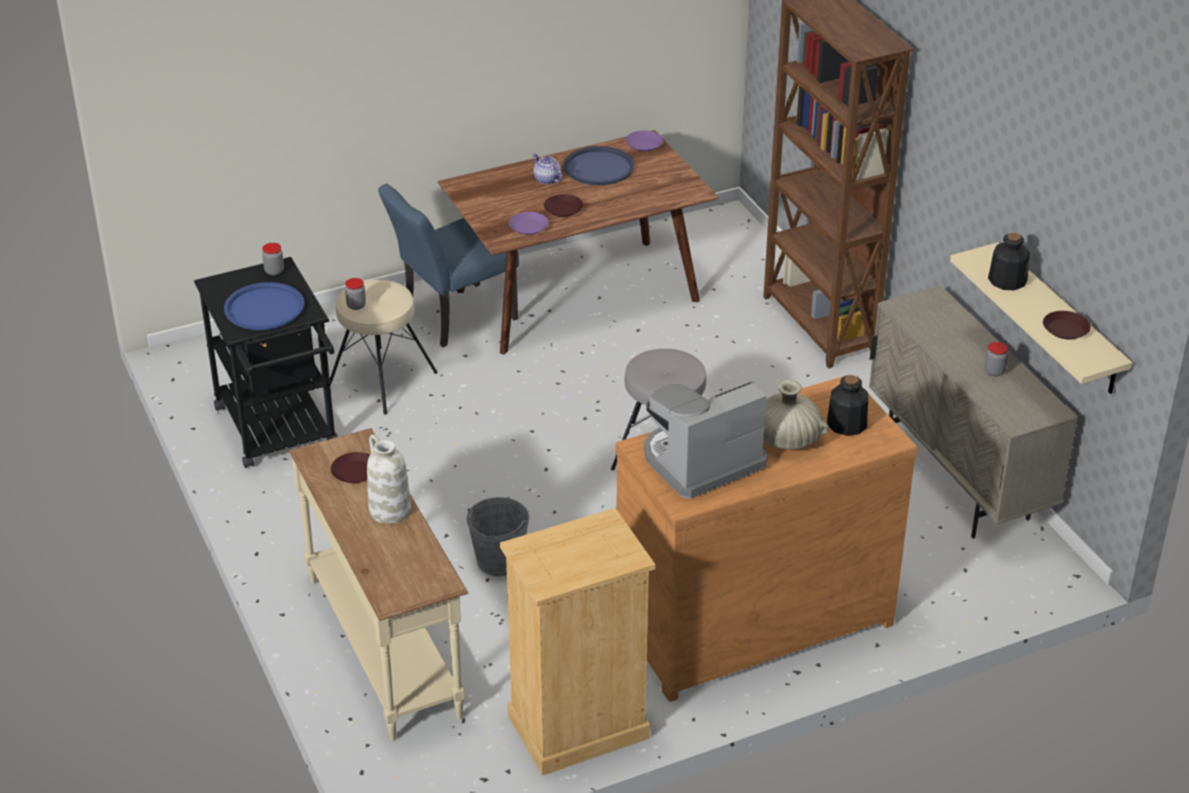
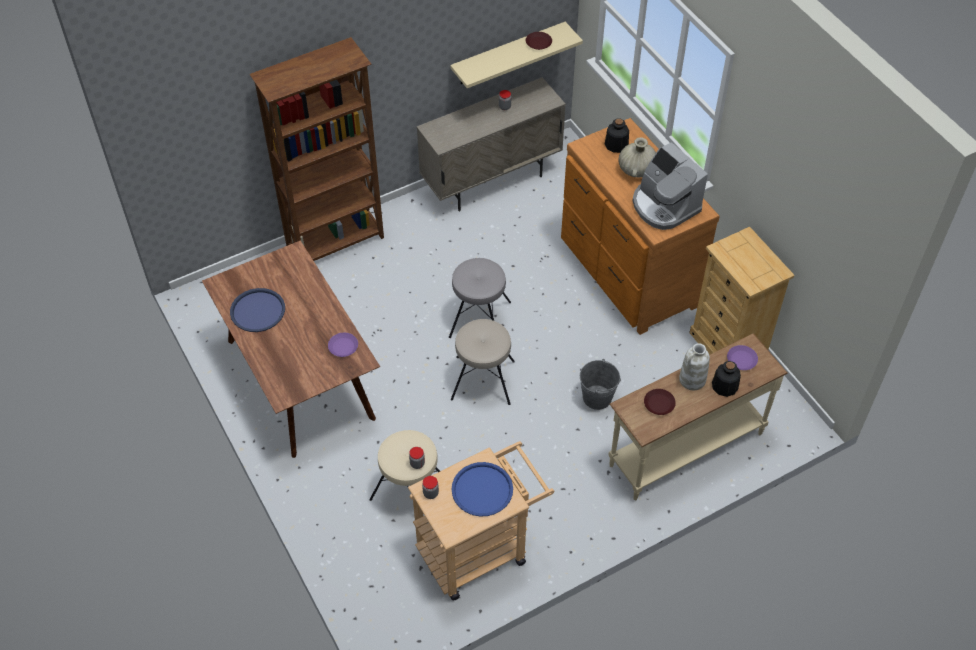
camera: 95 degrees left, 15 degrees up
(280, 432) = (480, 549): black cart -> beige cart
(452, 318) = (330, 456): blue chair -> none
(546, 179) = (275, 341): teapot -> none
(549, 450) = (483, 381): none -> beige stool
(563, 209) = (318, 327): brown plate -> none
(644, 144) = (224, 285): purple plate -> purple plate (741, 360)
(1006, 280) = (492, 63): bottle -> bottle (724, 386)

